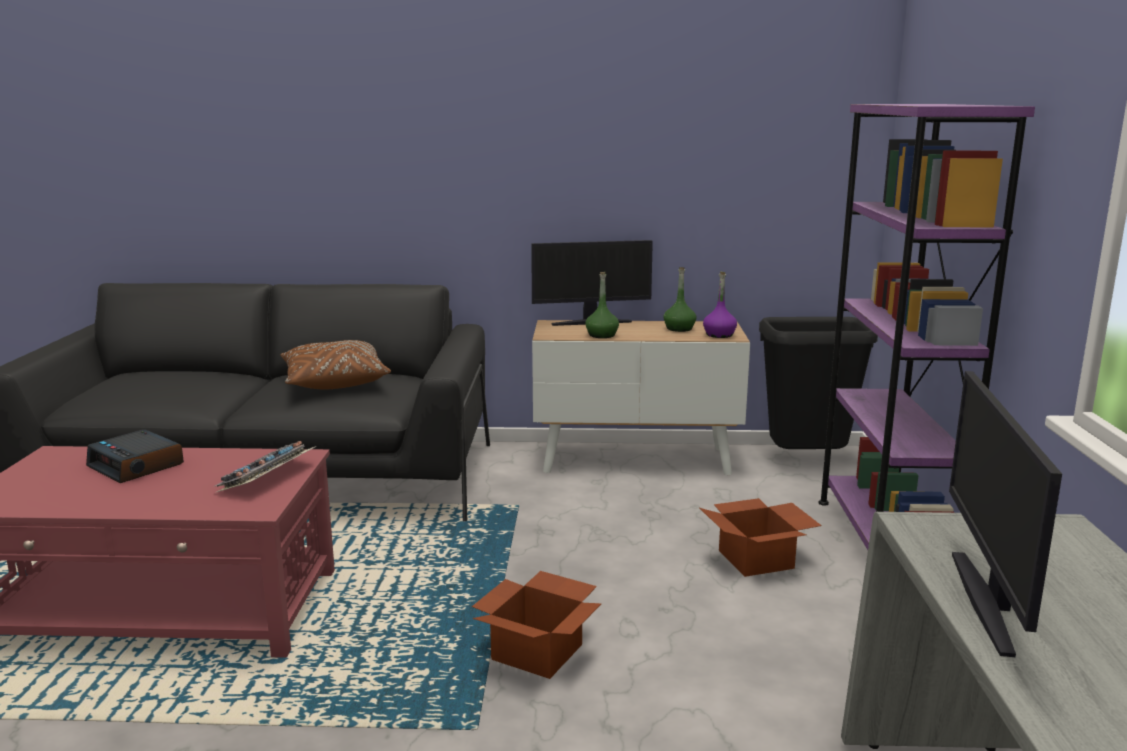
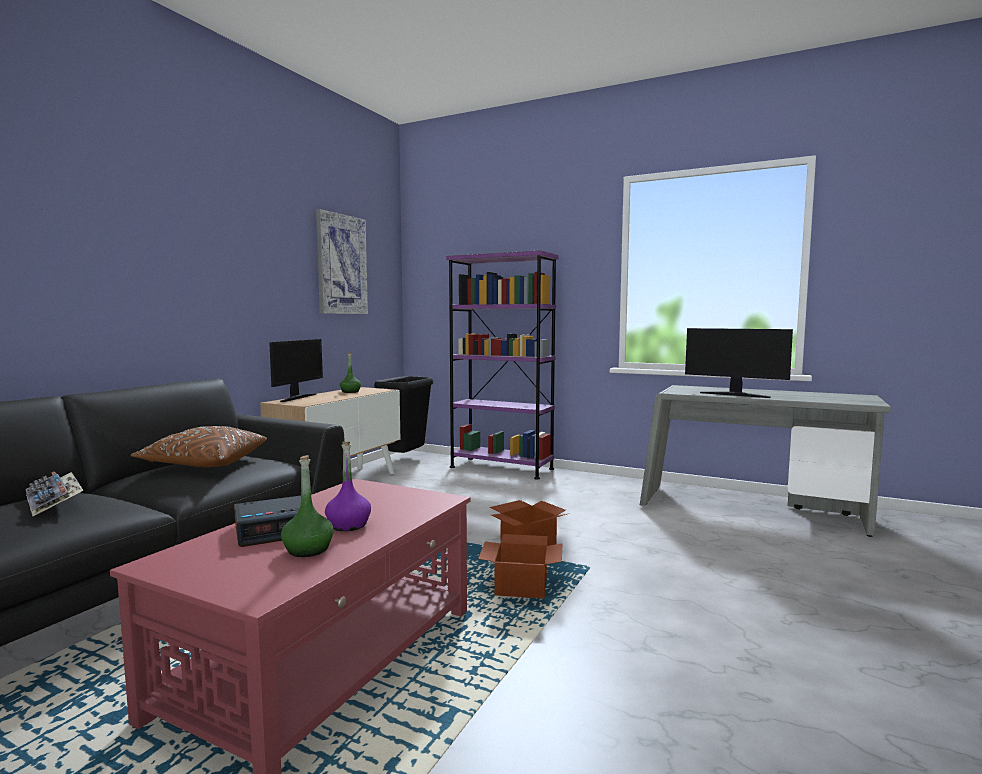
camera: 65 degrees left, 10 degrees down
(267, 478) = (386, 494): keyboard -> keyboard (55, 501)
(601, 335) = (330, 399): green bottle -> green bottle (308, 550)
(719, 119) = (341, 264): none -> picture
(719, 335) = (377, 390): purple bottle -> purple bottle (348, 525)
(758, 560) = (489, 487): cardboard box -> cardboard box (522, 586)

